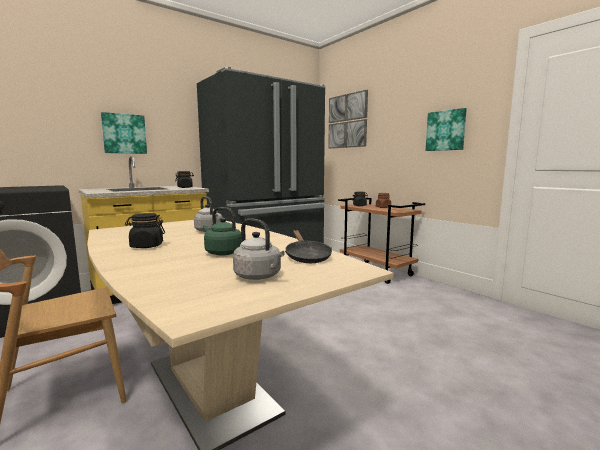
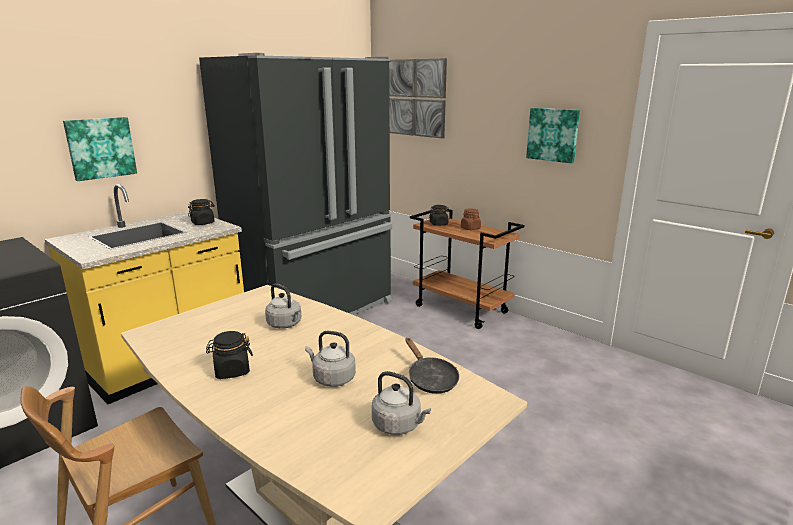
camera: 10 degrees left, 10 degrees up
(222, 252) = (332, 379): green kettle -> grey kettle

